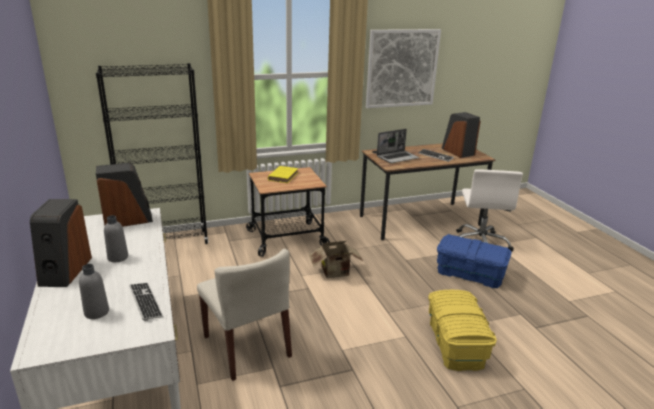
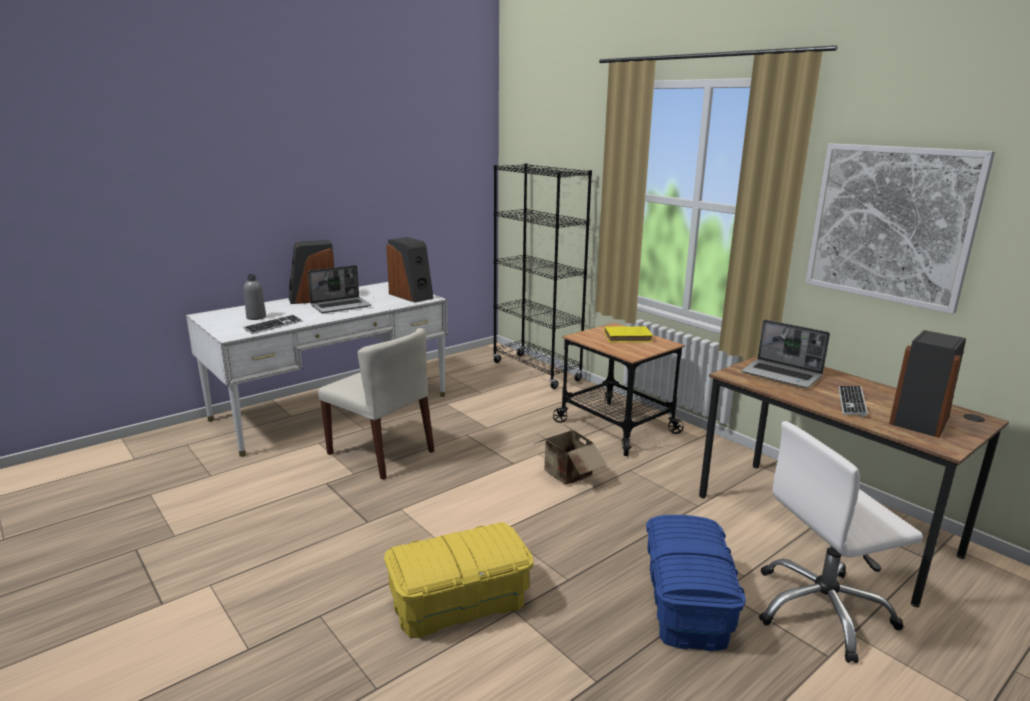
camera: 70 degrees right, 5 degrees down
(118, 257) = (341, 306): grey bottle -> laptop
(247, 346) = (381, 452): beige chair -> beige chair turned 90 degrees counterclockwise

